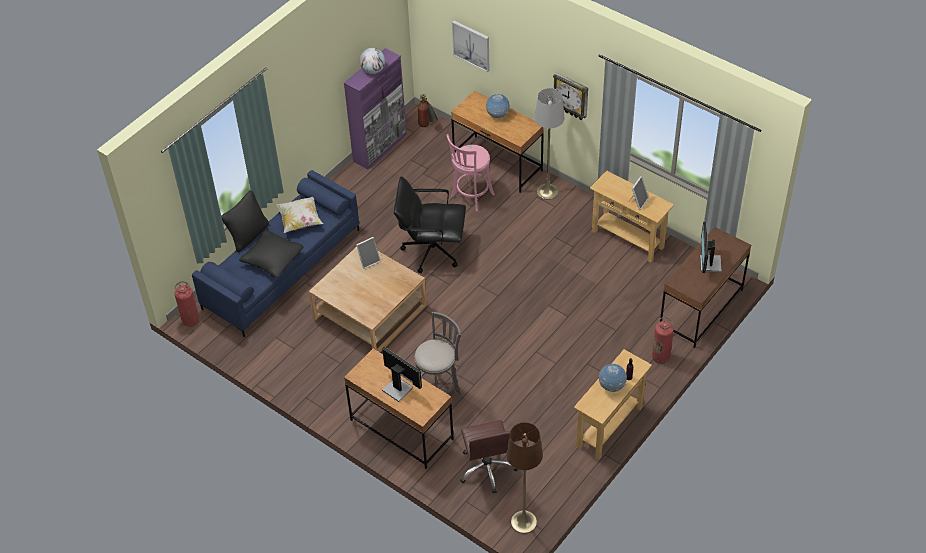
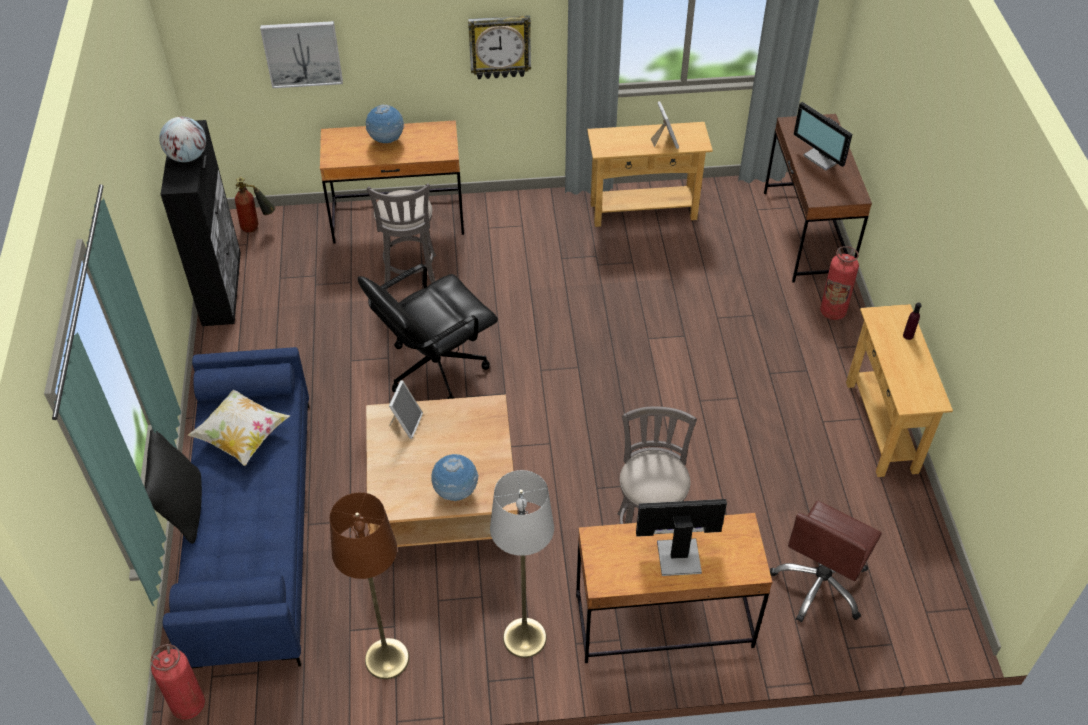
camera: 45 degrees left, 0 degrees up
(272, 259) = (259, 516): black pillow -> none
(380, 147) = (222, 287): purple cabinet -> black cabinet
(471, 197) = (410, 275): pink stool -> grey stool
(487, 468) = (820, 584): brown office chair -> brown office chair turned 90 degrees clockwise
(523, 522) = (939, 616): brown floor lamp -> brown floor lamp (387, 658)
(547, 192) = (494, 215): grey floor lamp -> grey floor lamp (524, 637)
(612, 387) = (906, 359): globe -> globe (456, 492)

